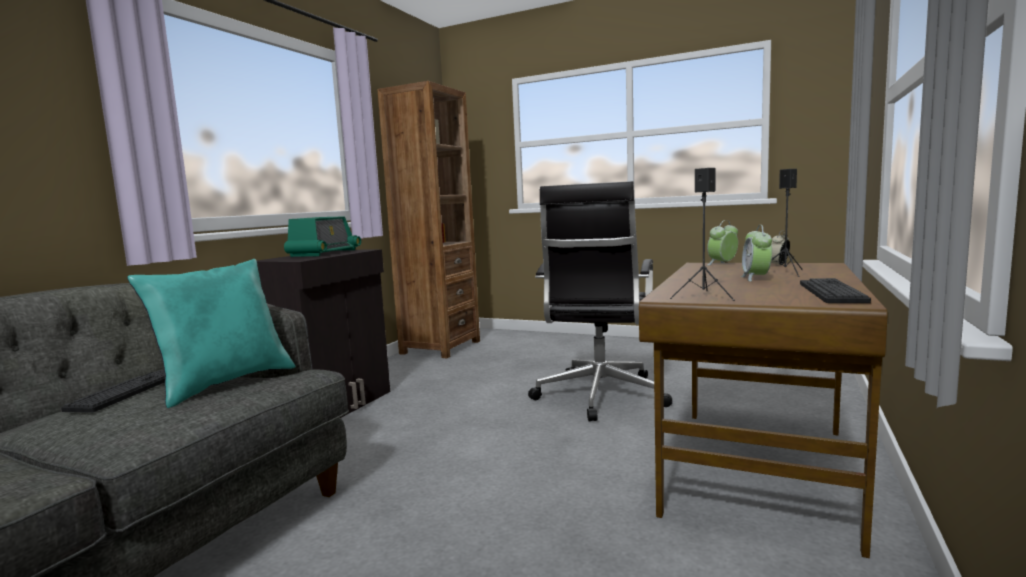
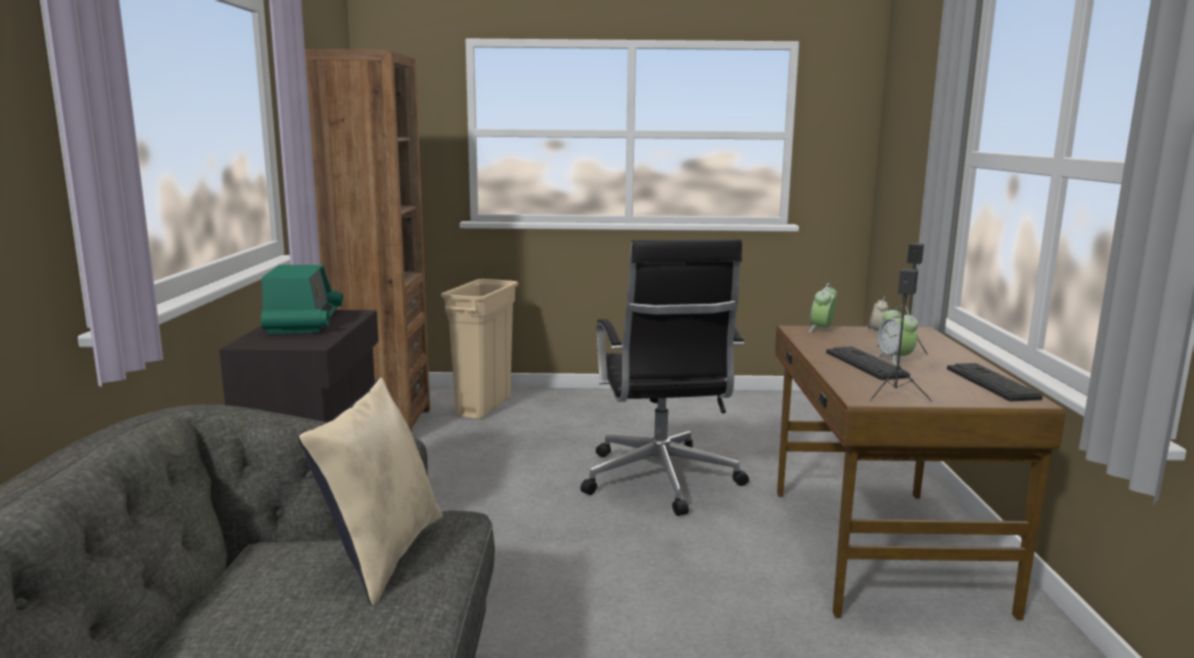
camera: 25 degrees left, 5 degrees up
(126, 391) = (257, 590): keyboard -> keyboard (865, 364)
(225, 384) = (382, 555): turquoise pillow -> beige pillow
(516, 342) = (483, 407): none -> beige trash can

